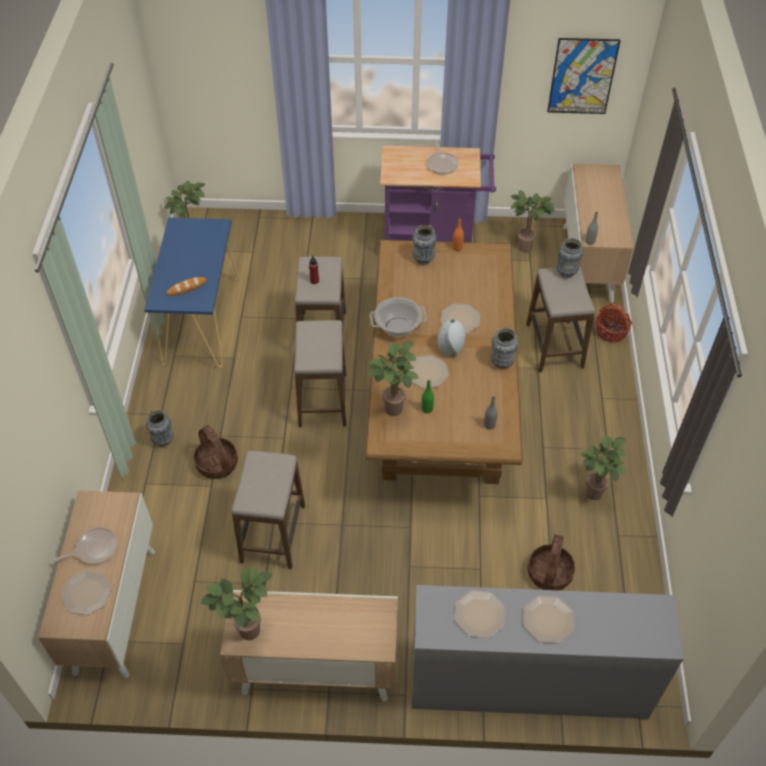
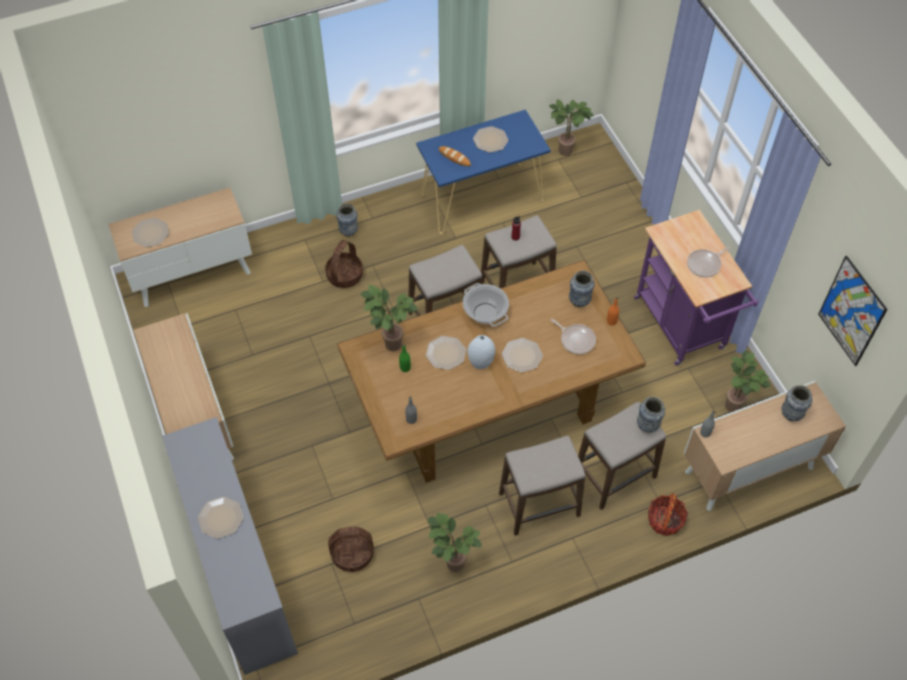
camera: 65 degrees right, 5 degrees up
(94, 549) = (186, 220): frying pan -> frying pan (576, 340)
(248, 634) = (155, 338): potted plant -> none
(273, 533) = (299, 340): stool -> stool (539, 505)
(479, 614) = (206, 468): plate -> plate (490, 140)
(502, 363) = (487, 405): vase -> vase (791, 414)

